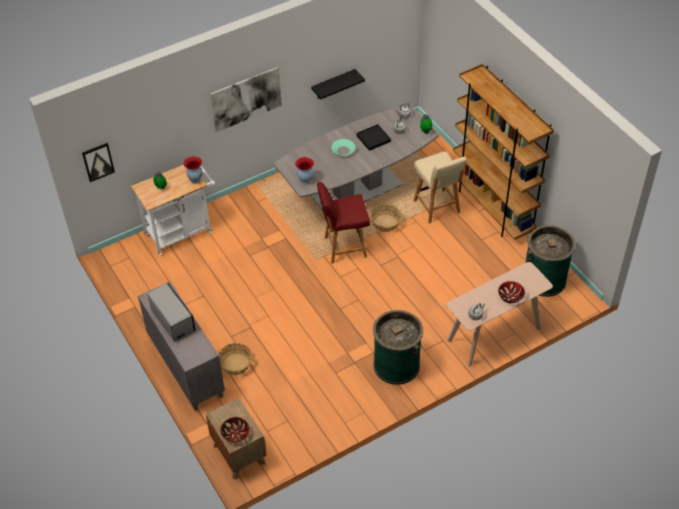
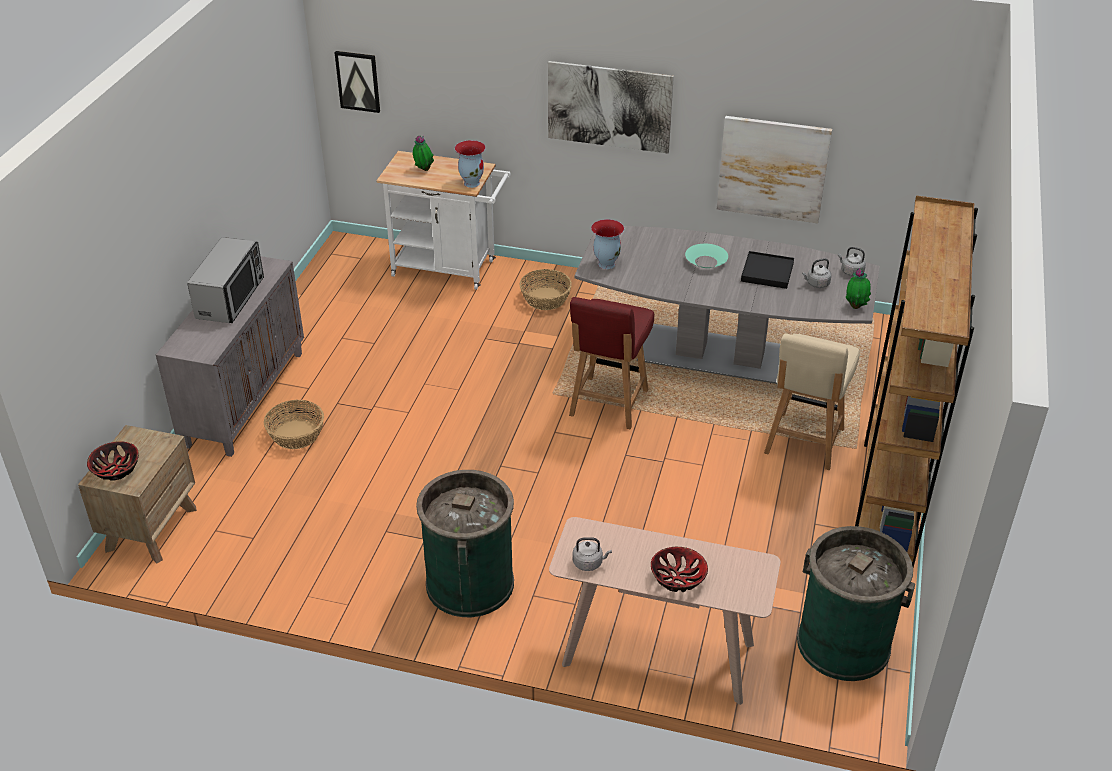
camera: 45 degrees right, 10 degrees down
(333, 84) = (772, 169): black shelf -> picture
(344, 247) = (608, 404): red chair -> red chair turned 105 degrees counterclockwise
(385, 223) = (702, 414): basket -> basket (545, 299)

